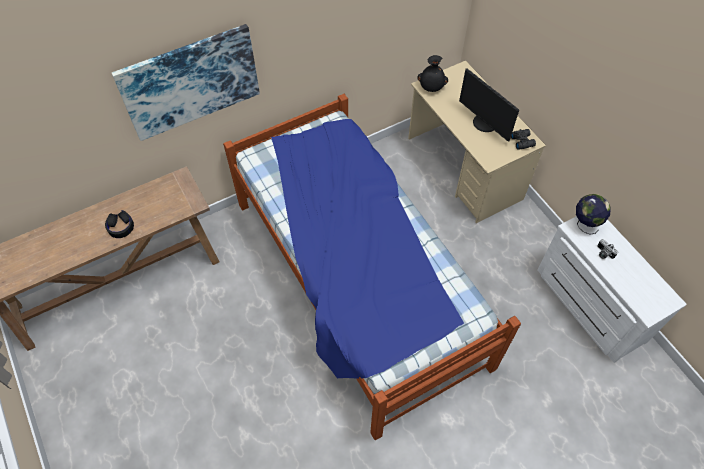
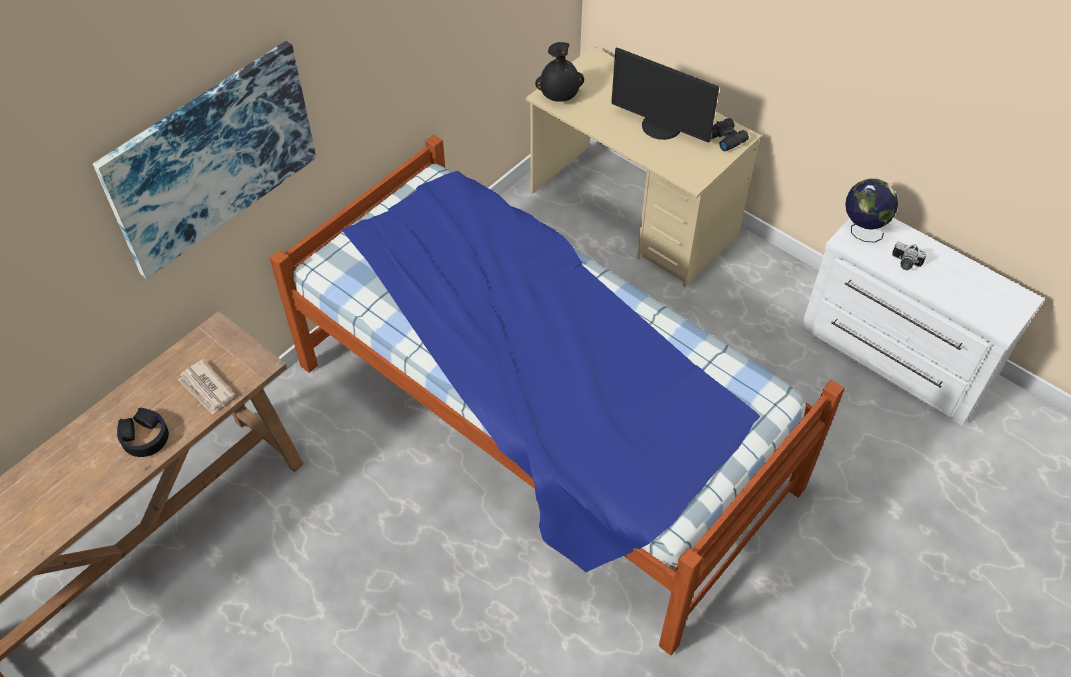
camera: 20 degrees left, 5 degrees down
(162, 209) = (207, 389): none -> newspaper

